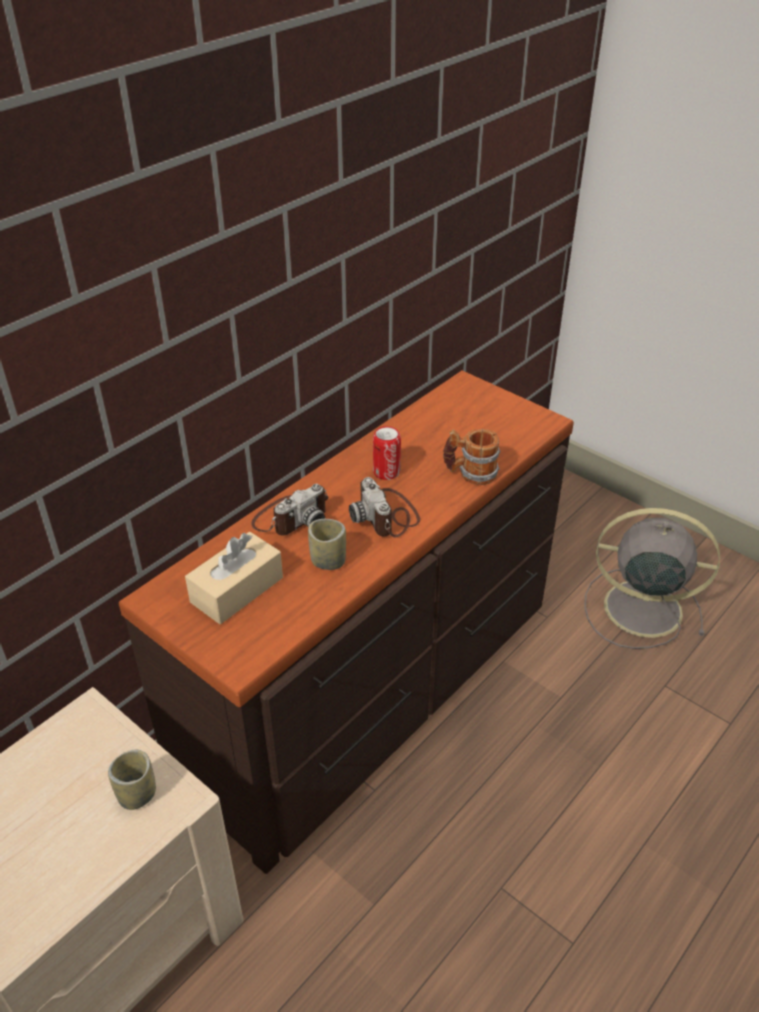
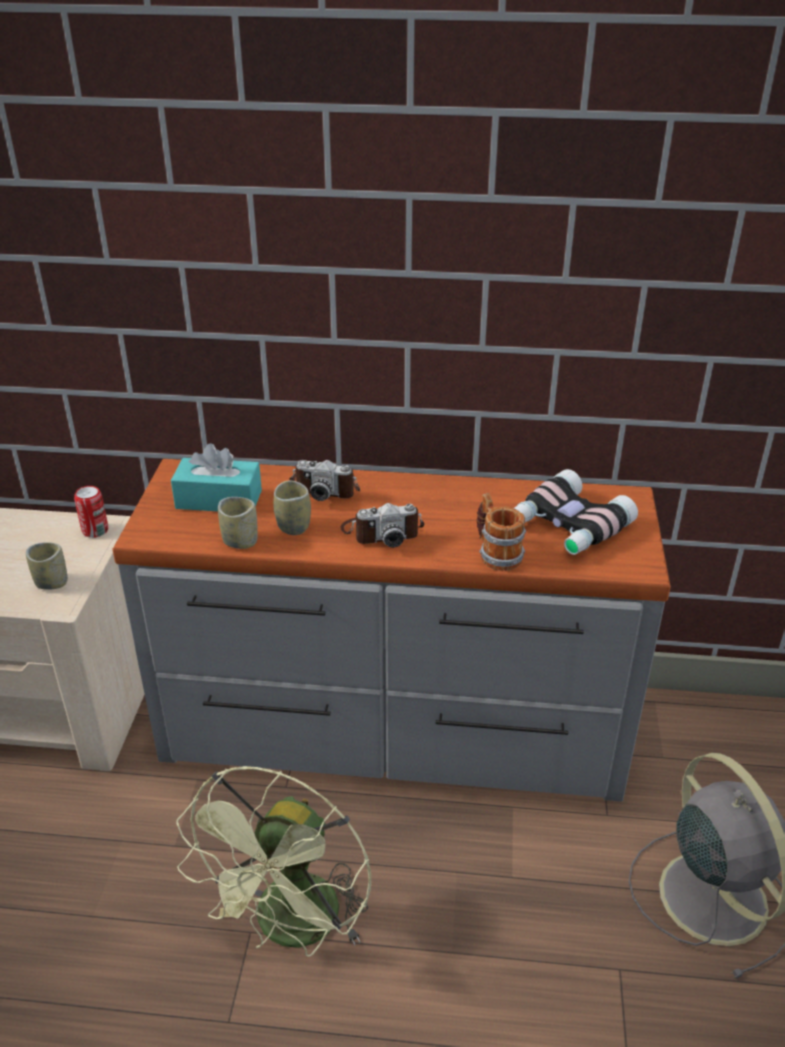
camera: 55 degrees right, 5 degrees down
(237, 590) = (219, 499): beige tissue box -> turquoise tissue box
(317, 602) = (240, 541): none -> cup
(376, 688) = (392, 731): brown dresser -> grey dresser
(386, 472) = (440, 508): can -> can (95, 530)
(387, 515) = (382, 531): camera -> camera turned 135 degrees counterclockwise
(471, 426) = (568, 526): none -> binoculars
(518, 856) = (292, 929): none -> green fan

